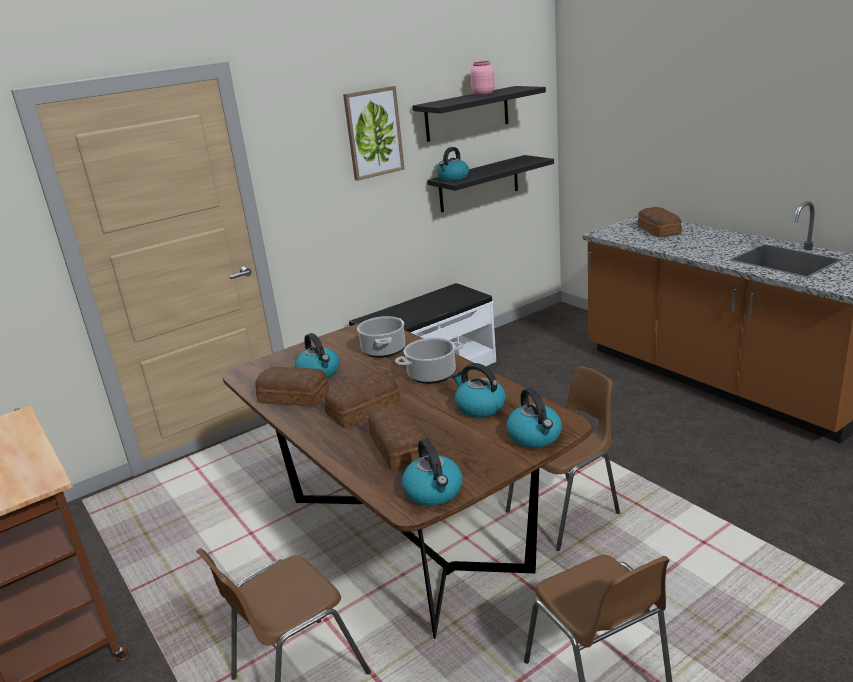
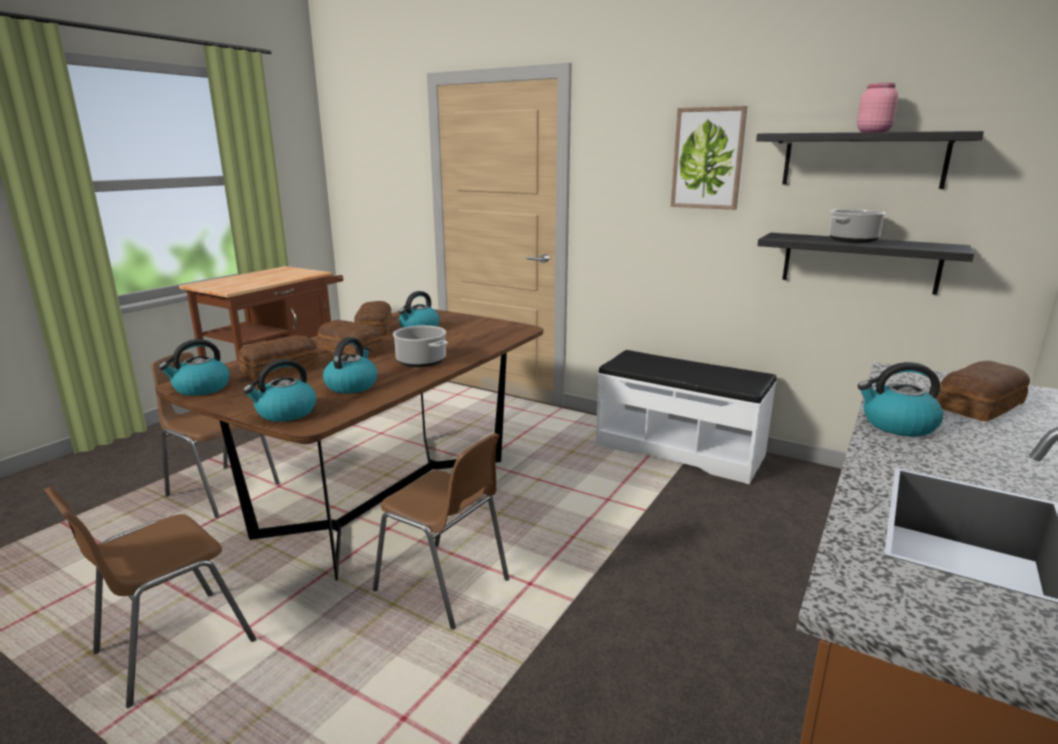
camera: 65 degrees right, 5 degrees down
(383, 350) = (472, 339): cooking pot -> cooking pot (853, 240)
(453, 178) = (788, 236): kettle -> kettle (897, 425)

